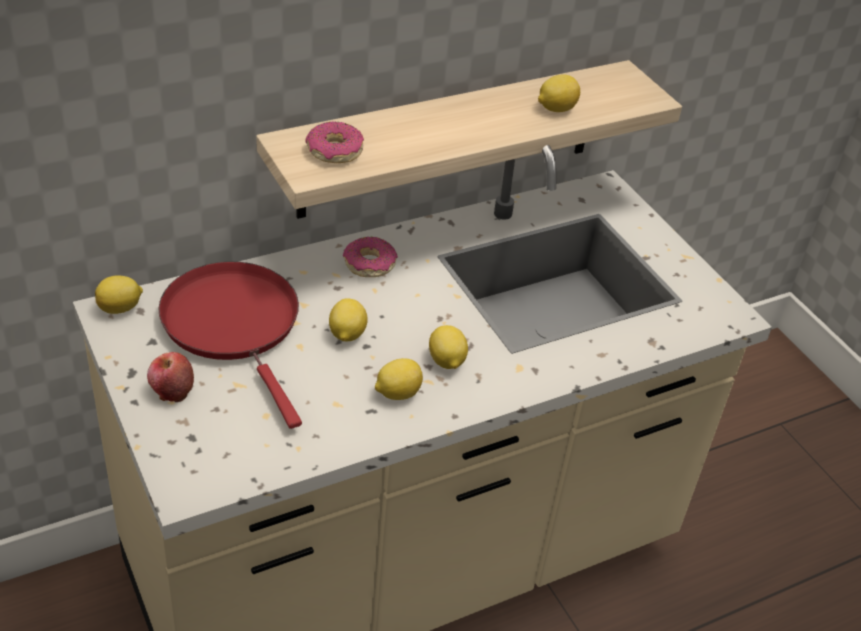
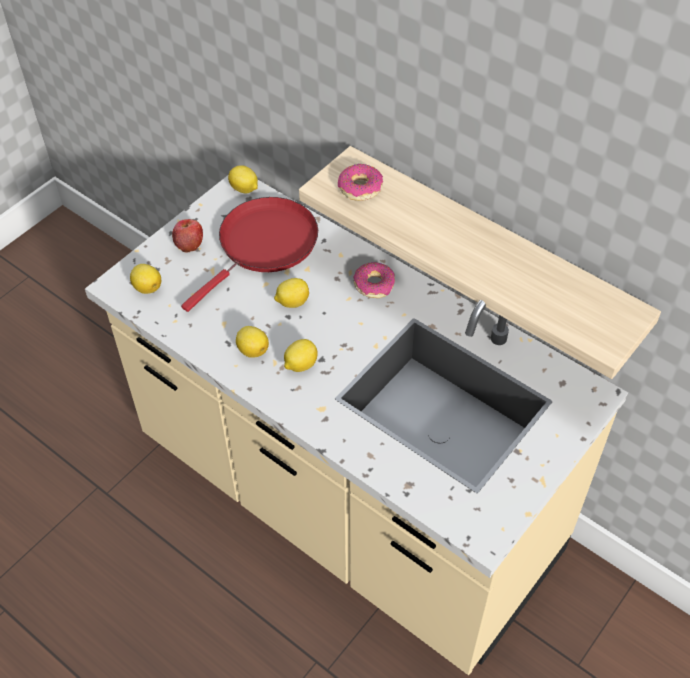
camera: 70 degrees right, 10 degrees up
(555, 109) = (527, 286): lemon -> lemon (147, 287)

